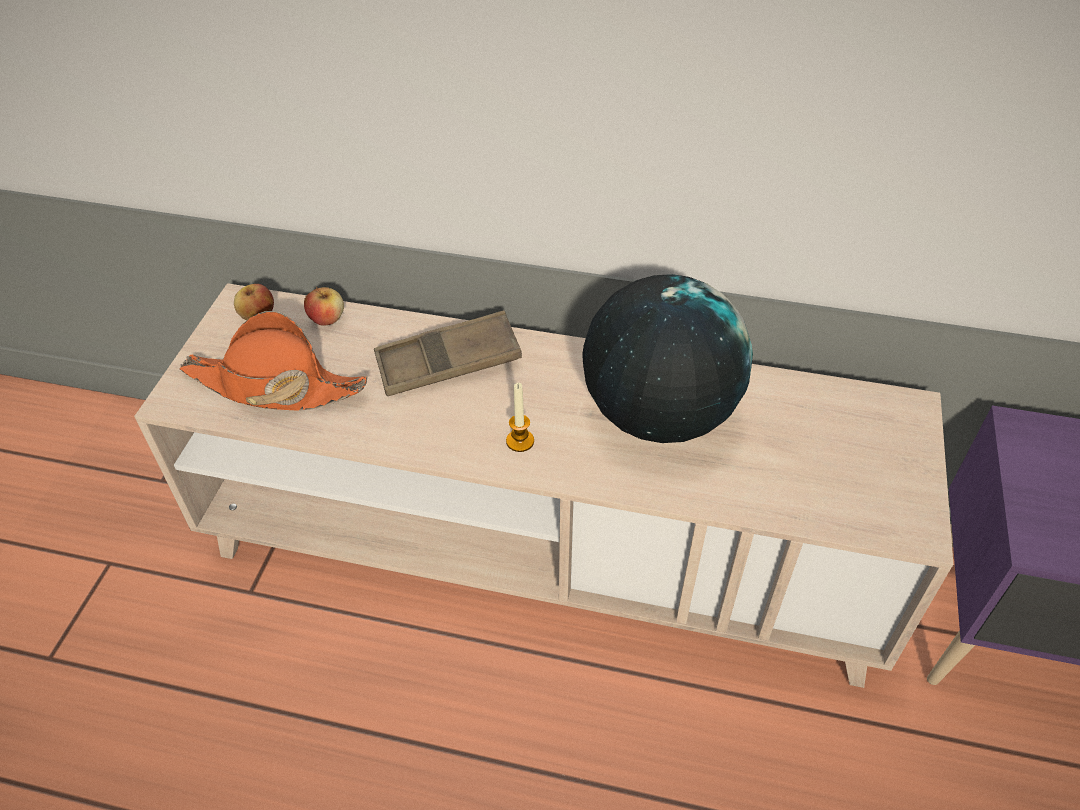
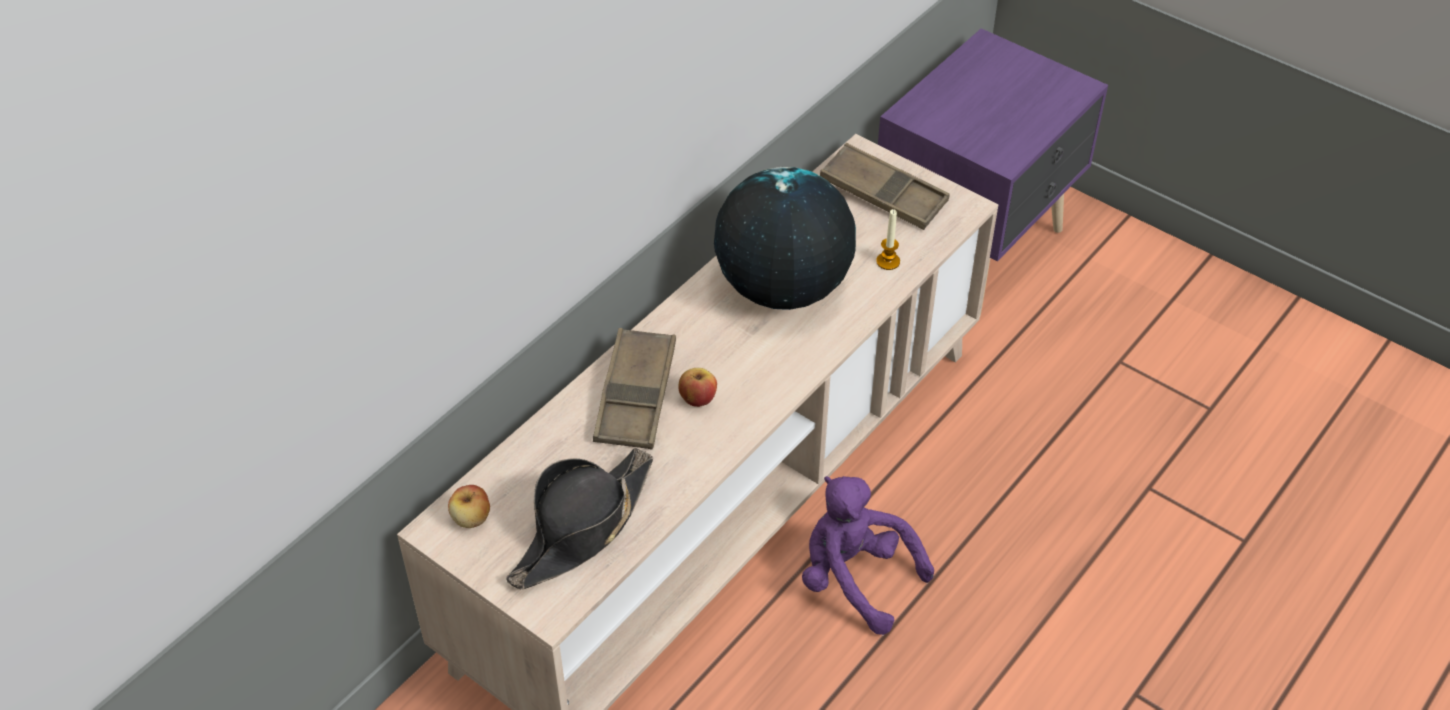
camera: 65 degrees left, 0 degrees up
(274, 385) = (582, 527): orange hat -> black hat
(327, 319) = (515, 465): apple -> apple (697, 398)
(509, 696) = (855, 578): none -> purple plush toy
(520, 441) = (758, 380): candle -> candle (888, 261)
(868, 448) = (883, 194): none -> brown tray

